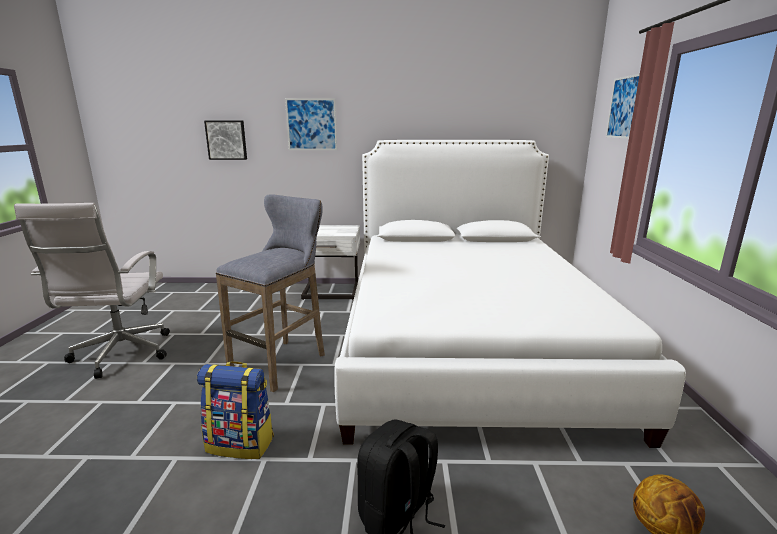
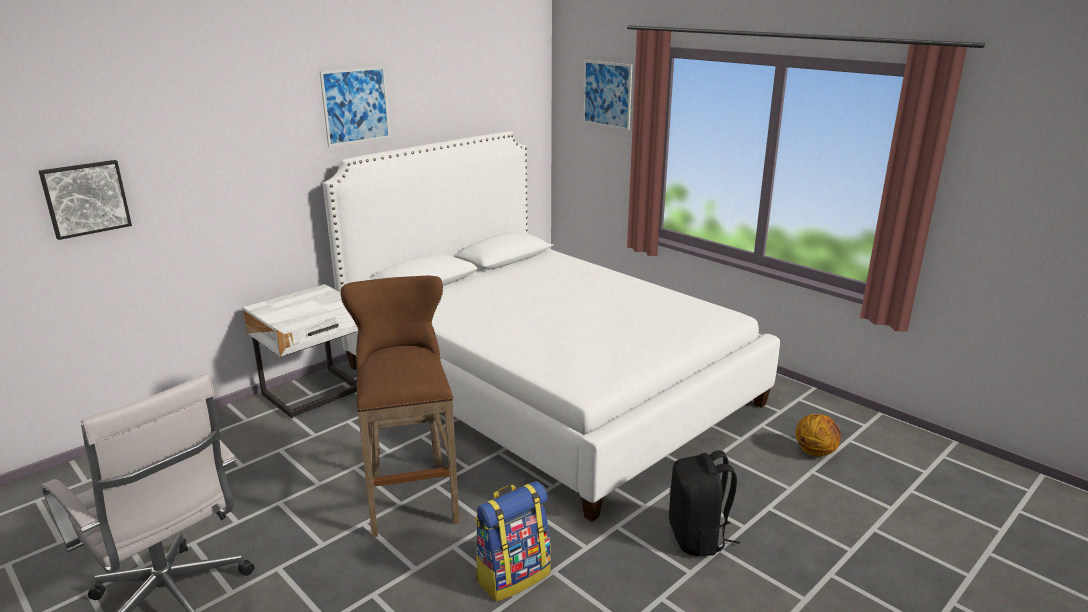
camera: 45 degrees left, 5 degrees up
(282, 362) = (410, 494): grey stool -> brown stool
(311, 124) = (234, 149): picture -> picture (356, 105)

